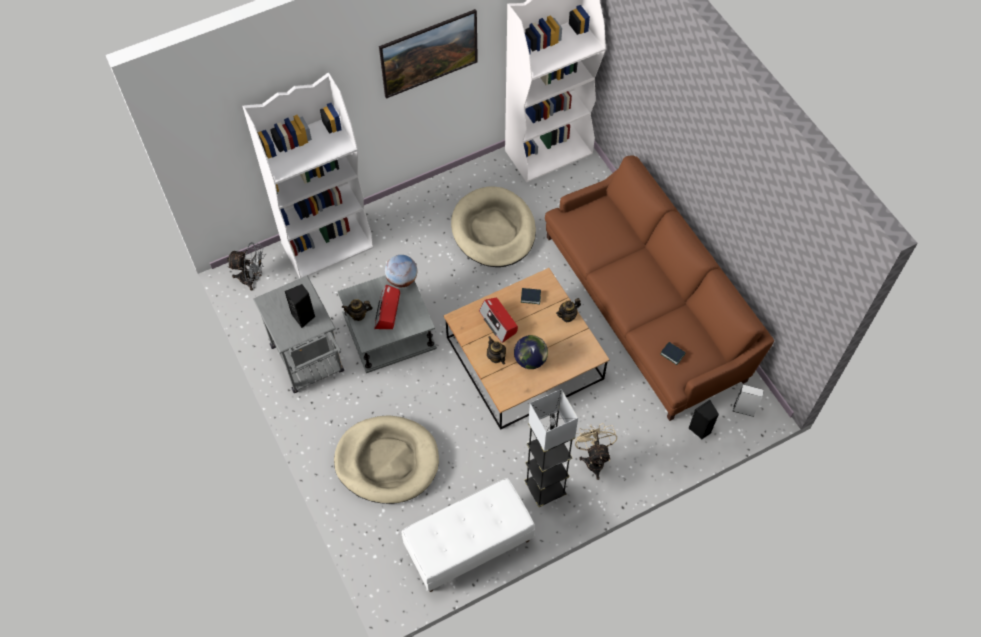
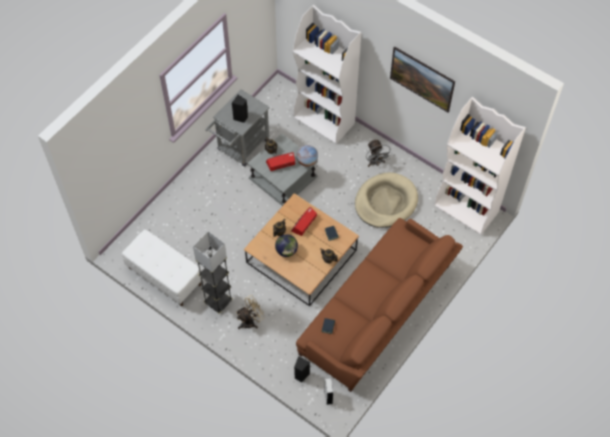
camera: 65 degrees right, 0 degrees up
(252, 279) = (281, 94): grey fan -> grey fan (375, 163)
(387, 461) = (197, 213): beige dog bed -> none

